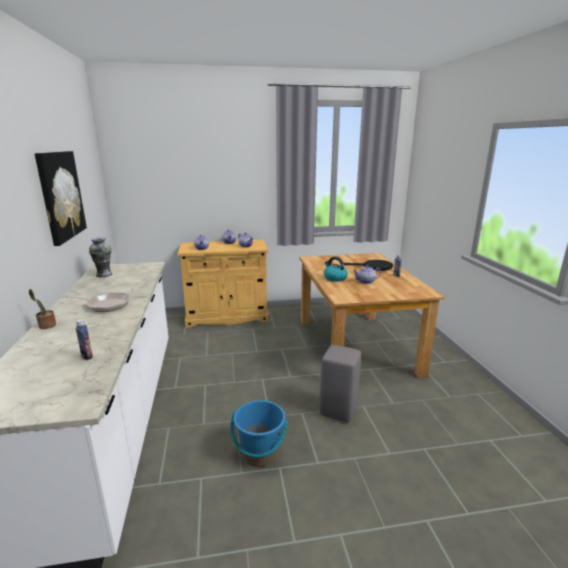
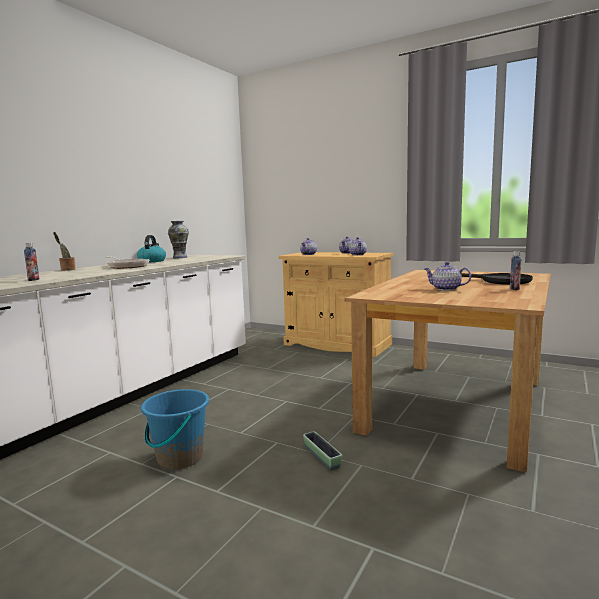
camera: 40 degrees right, 10 degrees down
(60, 195) = (153, 179): picture -> none
(334, 278) = (409, 283): kettle -> kettle (152, 261)
(339, 411) = (322, 457): grey stool -> planter

